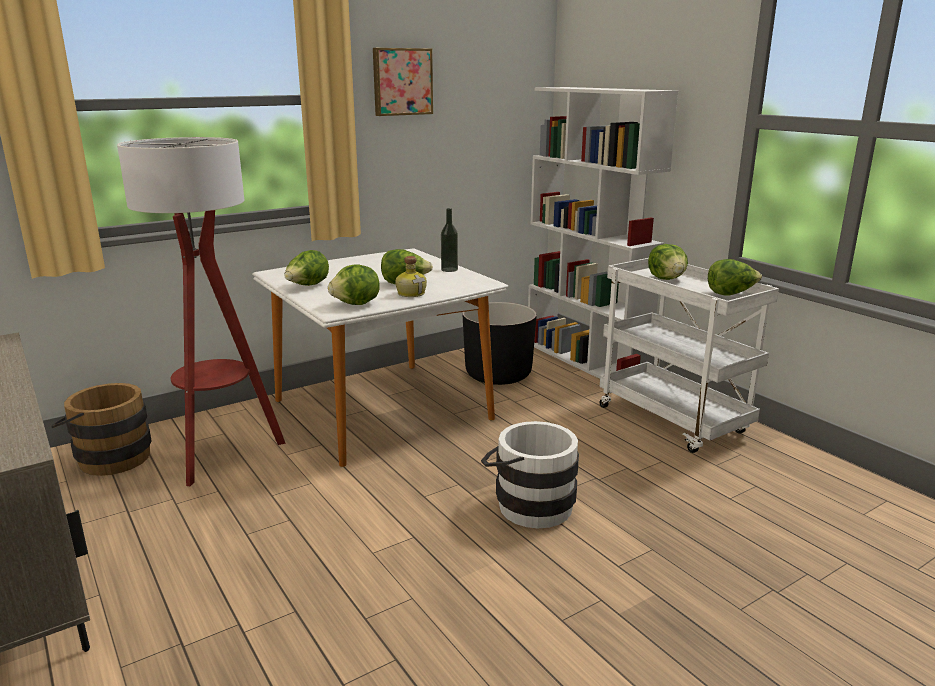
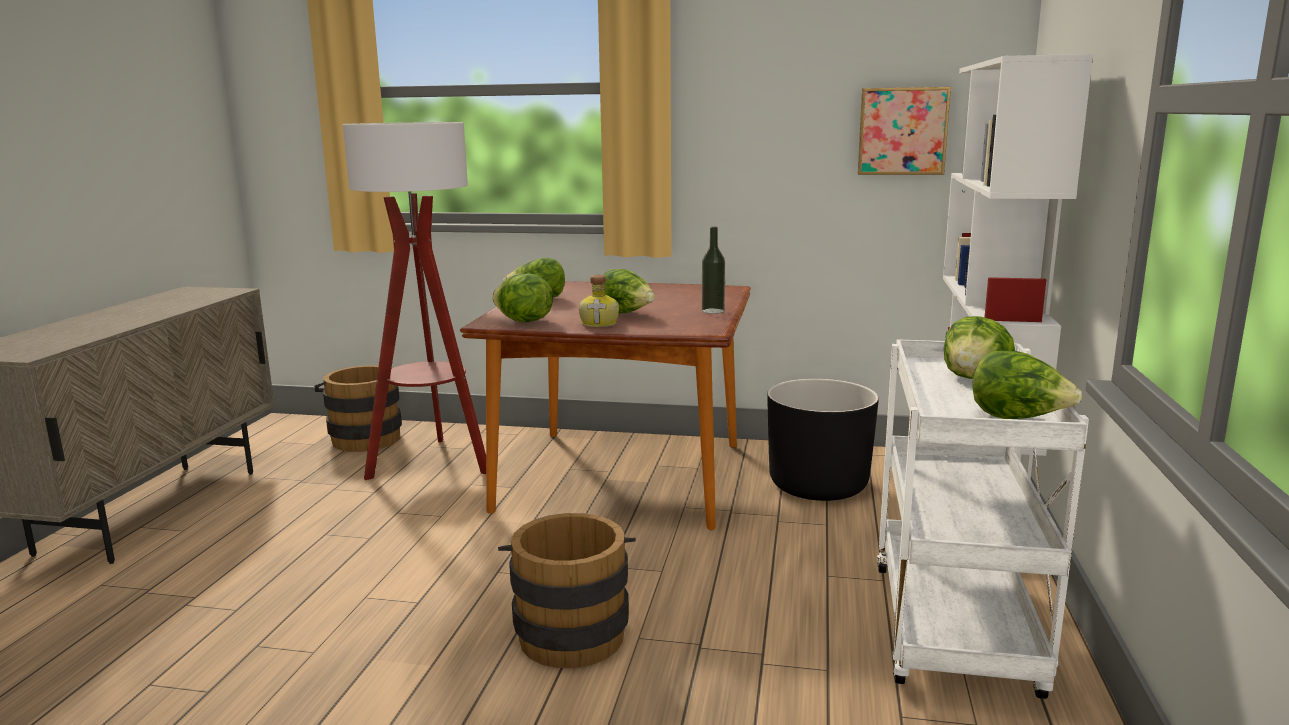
camera: 45 degrees right, 5 degrees down
(383, 410) = (623, 477): white dining table -> brown dining table
(402, 82) = (753, 65): picture -> picture (902, 131)
(528, 504) = (570, 630): white bucket -> brown bucket

